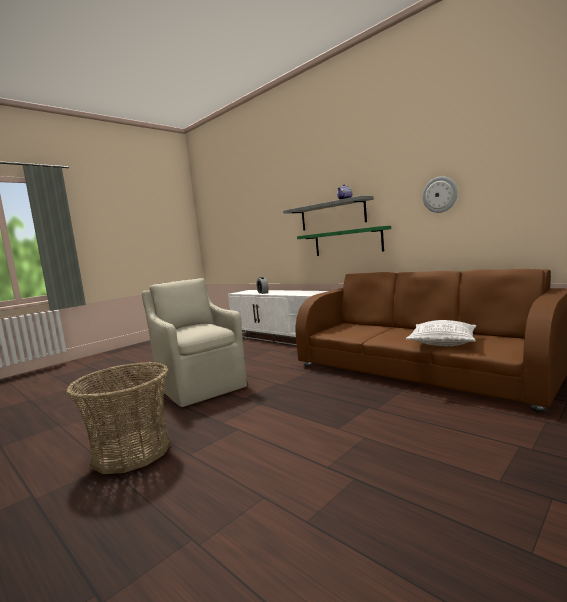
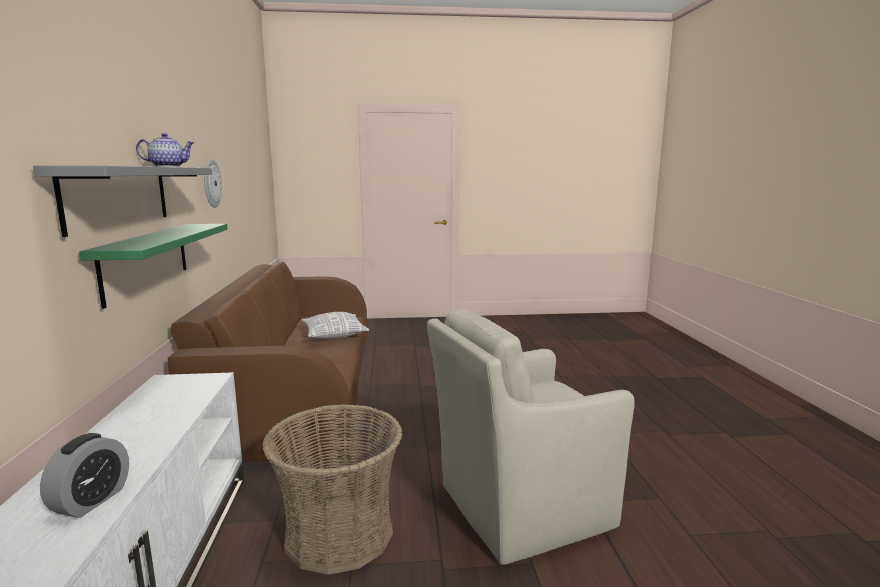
camera: 140 degrees left, 5 degrees up
(132, 451) = (644, 438): basket -> basket (338, 534)
(201, 386) = (520, 507): beige armchair -> beige armchair turned 60 degrees clockwise

